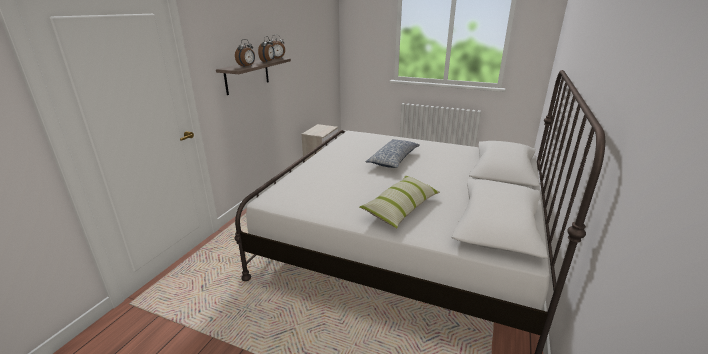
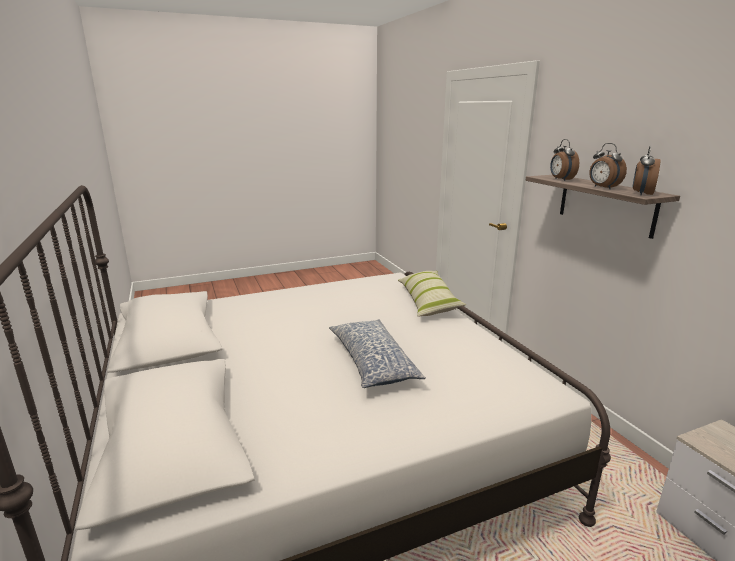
camera: 135 degrees right, 5 degrees down
(401, 208) = (277, 309): pillow -> pillow (428, 302)

